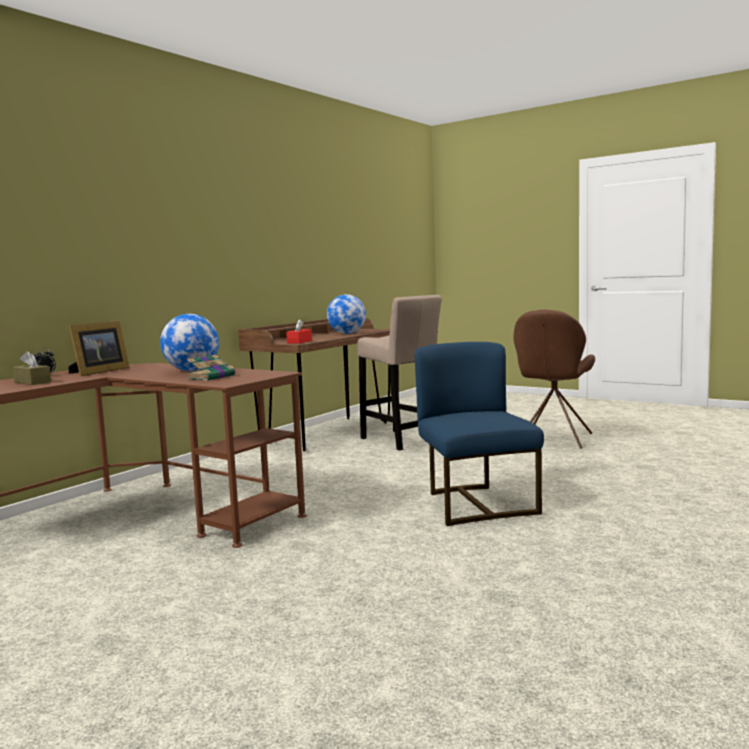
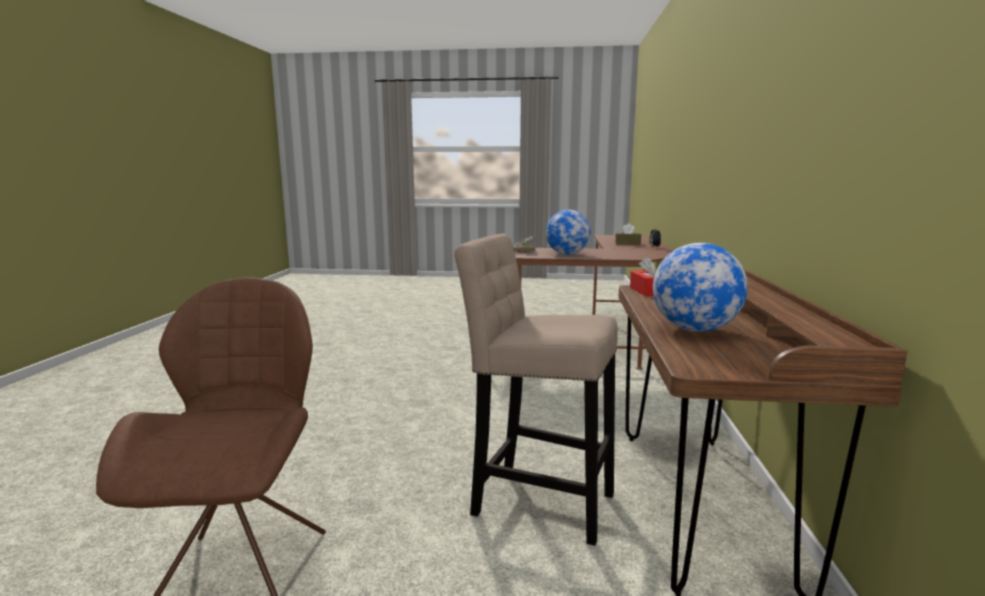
camera: 150 degrees right, 5 degrees up
(98, 371) = (637, 250): picture frame -> none
(476, 504) = (354, 392): blue chair -> none

